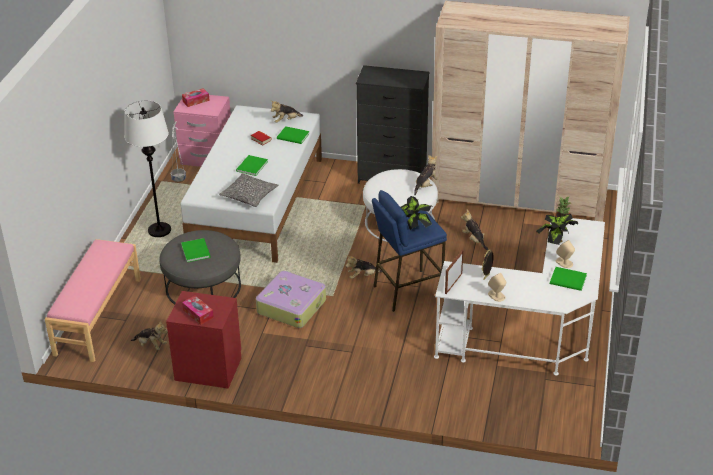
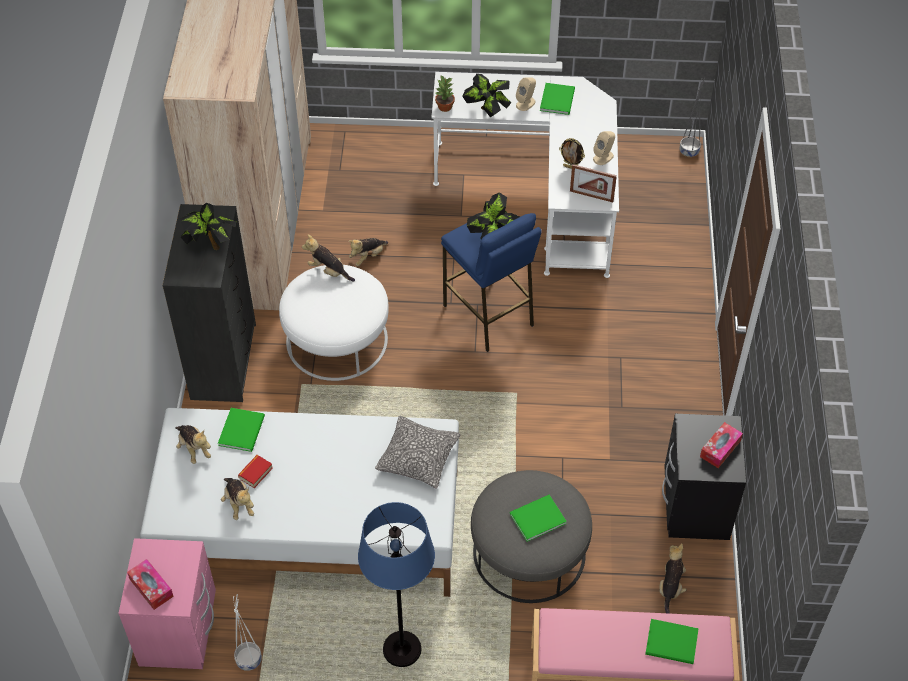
camera: 100 degrees left, 15 degrees up
(159, 230) = (402, 650): white floor lamp -> blue floor lamp
(208, 368) = (694, 506): red nightstand -> black nightstand
(251, 166) = (337, 471): green book -> green book (673, 644)
(291, 306) = (547, 436): suitcase -> none
(362, 276) = (467, 366): plush toy -> plush toy (238, 503)
(391, 80) = (210, 245): none -> potted plant
(580, 432) = (689, 151): none -> grey planter

